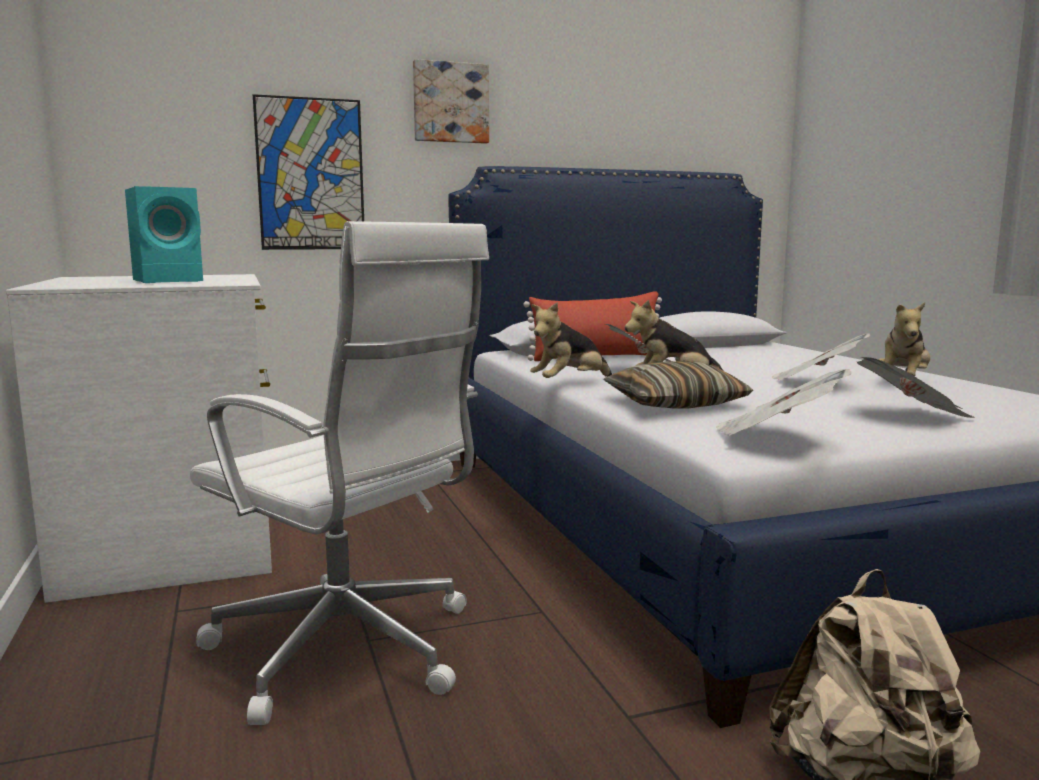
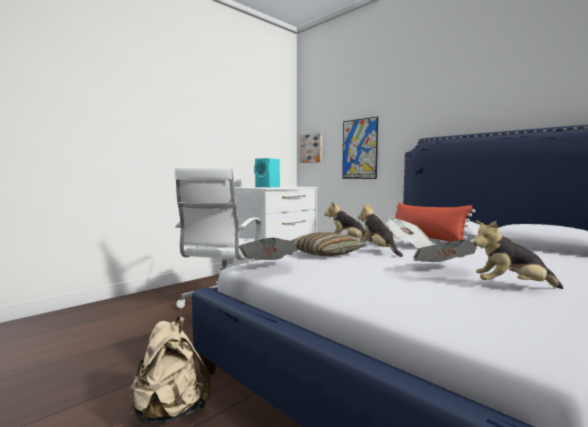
camera: 65 degrees right, 5 degrees down
(450, 103) = (416, 110): picture -> picture (311, 148)
(912, 417) = (369, 288): newspaper -> none

